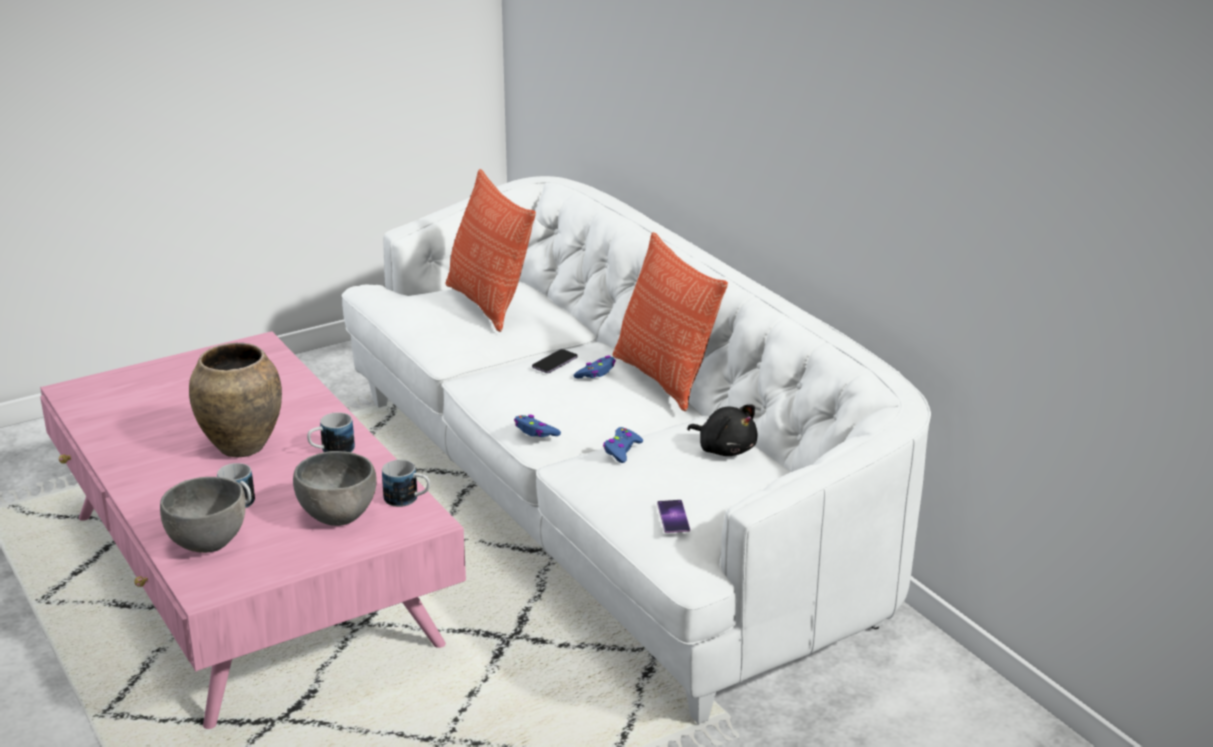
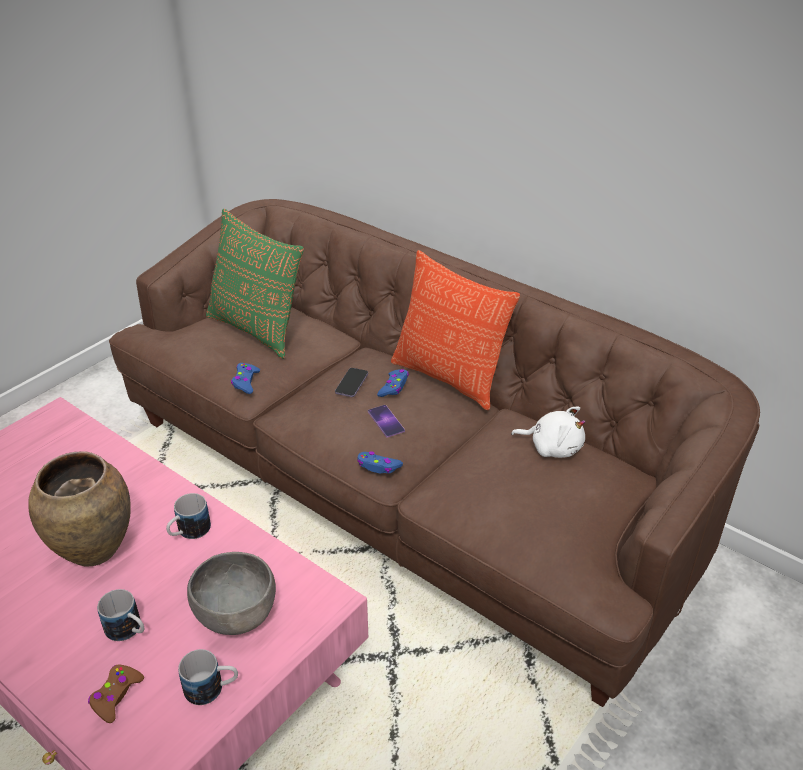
camera: 20 degrees left, 10 degrees up
(208, 542) = (116, 696): grey bowl -> brown game controller
(408, 499) = (295, 576): mug -> mug (212, 689)
(489, 305) = (257, 330): orange pillow -> green pillow
(607, 511) = (402, 490): white sofa -> brown sofa
(622, 450) = (470, 471): blue game controller -> blue game controller (245, 382)
(673, 517) = (564, 541): phone -> phone (386, 421)
(725, 449) = (552, 447): black plush toy -> white plush toy

